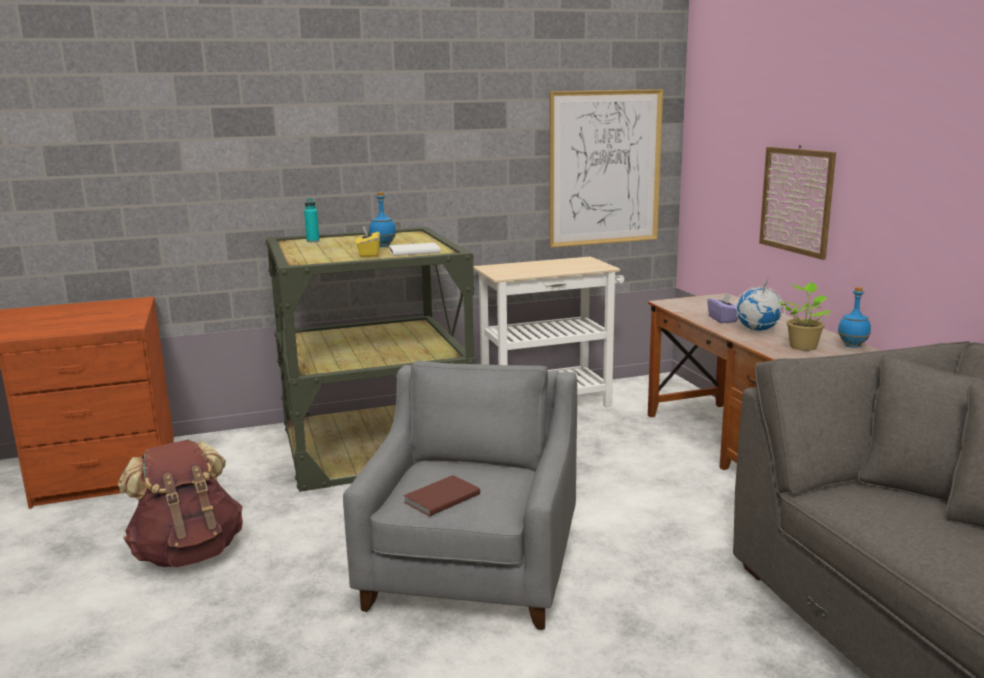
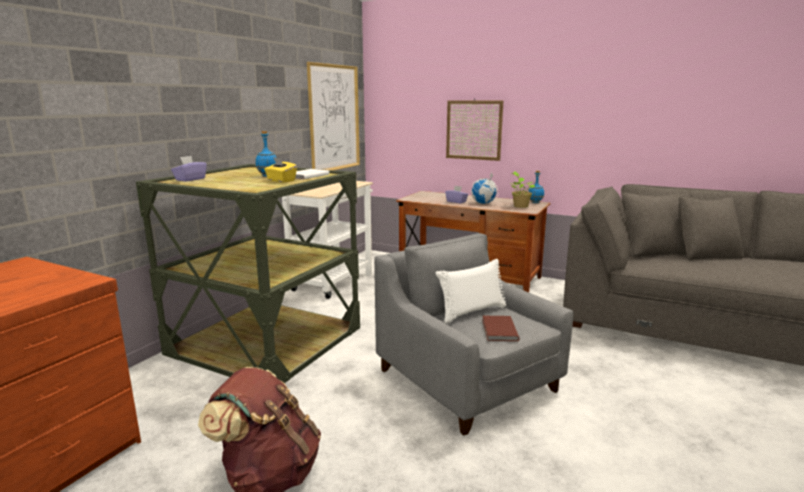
camera: 45 degrees left, 0 degrees up
(313, 241) = (190, 179): turquoise bottle -> purple tissue box
(469, 470) = (471, 312): none -> white pillow

